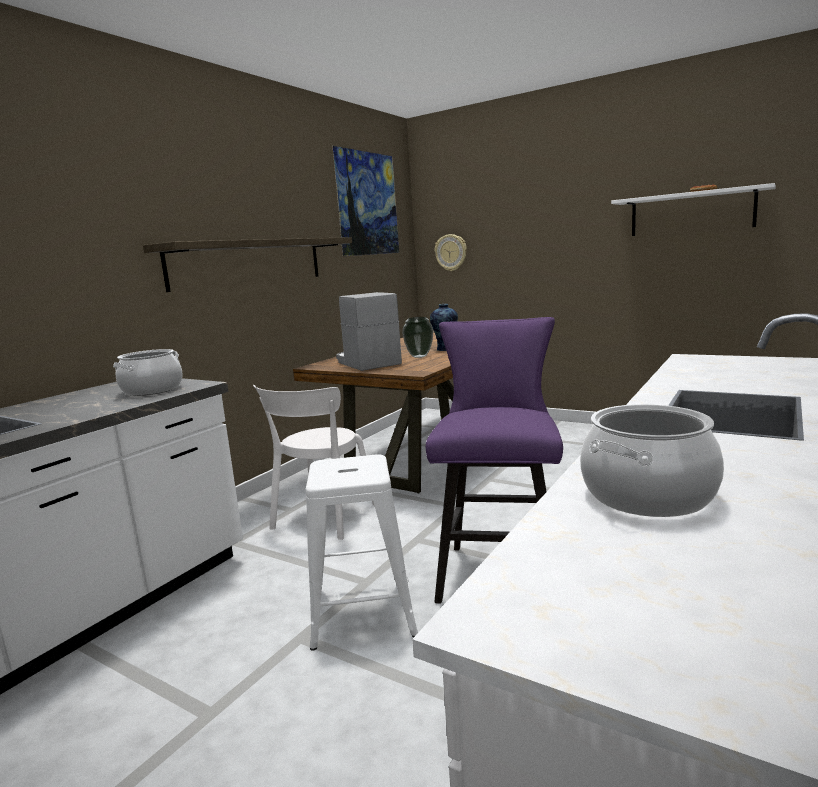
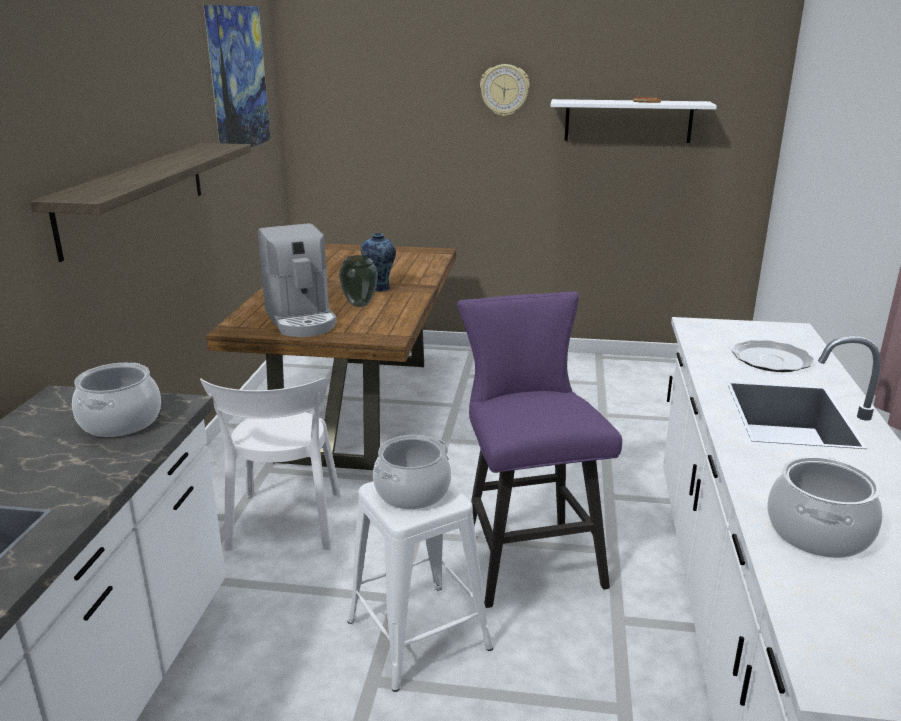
camera: 25 degrees left, 10 degrees up
(348, 467) = (412, 492): none -> cooking pot
(366, 363) = (301, 319): coffee machine -> coffee machine turned 150 degrees counterclockwise
(451, 252) = (337, 140): wall clock -> wall clock (504, 90)
(752, 378) = (770, 359): none -> plate

